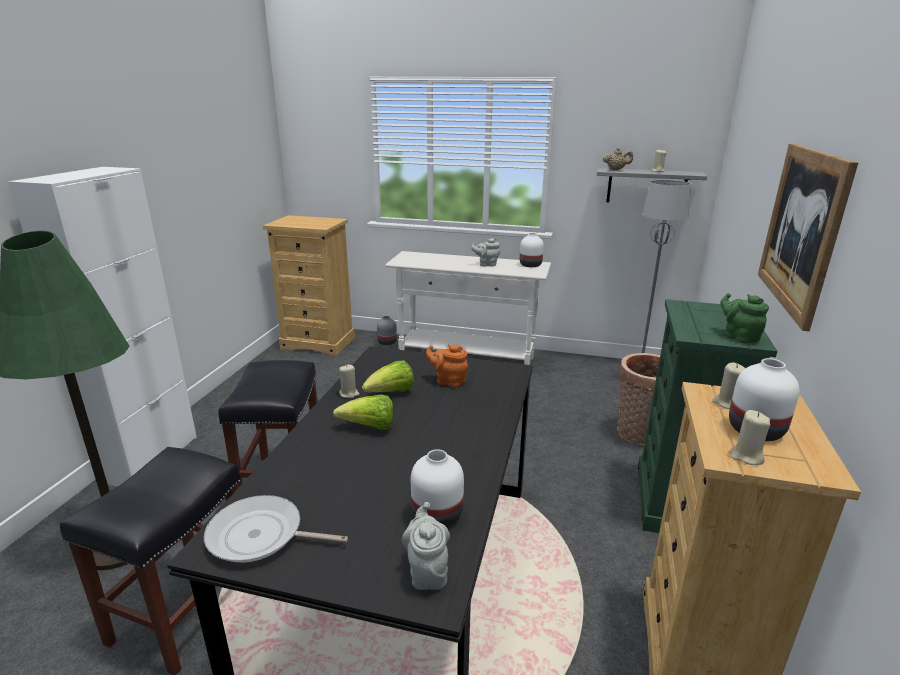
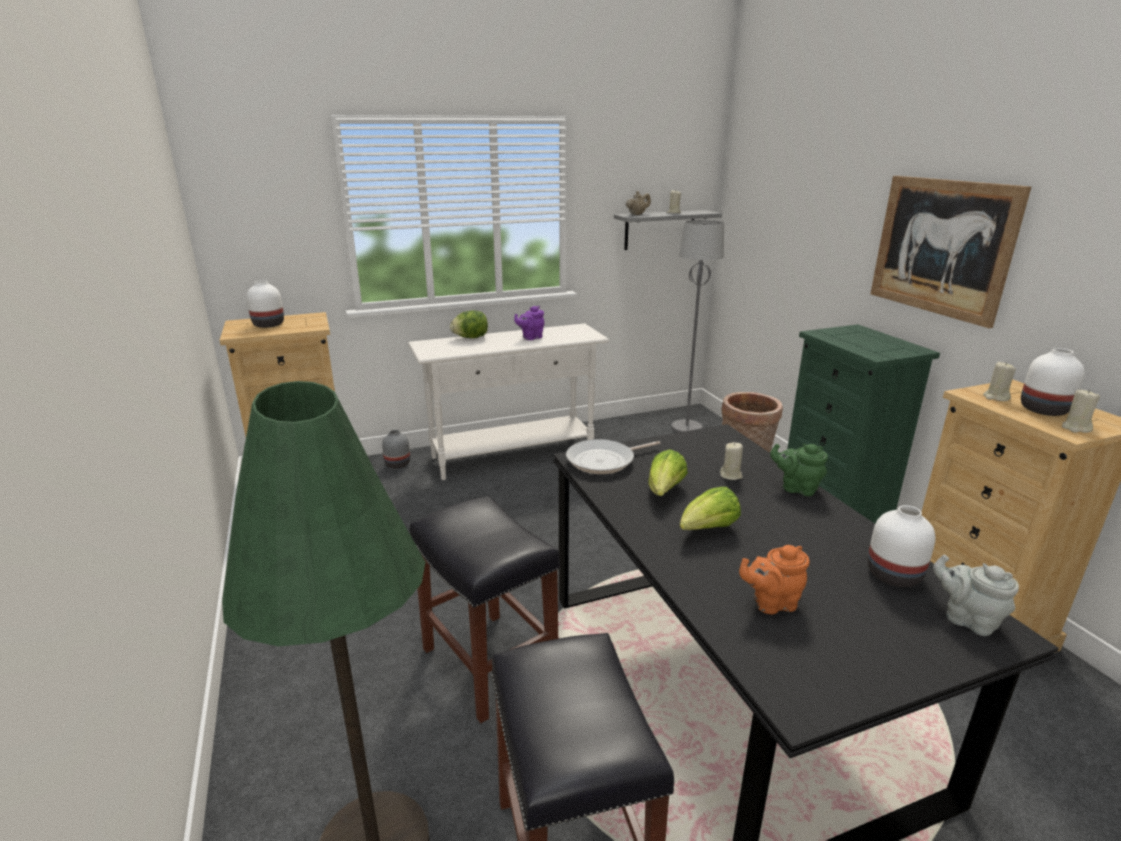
camera: 35 degrees left, 0 degrees up
(151, 459) = (262, 726): white cabinet -> none
(261, 536) = (814, 669): frying pan -> frying pan (604, 461)
(349, 393) = (628, 507): beige candle -> beige candle (731, 475)
(445, 256) = (471, 337): none -> lettuce
(448, 381) = (691, 461): orange teapot -> orange teapot (771, 603)
(486, 264) = (530, 337): grey teapot -> purple teapot
(529, 265) = (572, 329): white vase -> white vase (267, 325)
(739, 337) = (902, 348): green teapot -> green teapot (796, 488)

